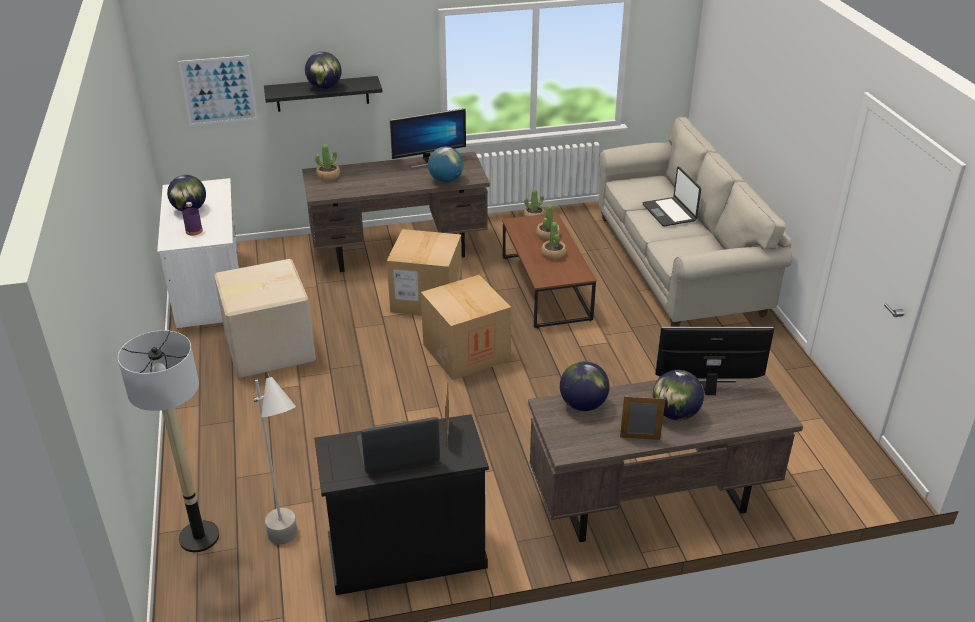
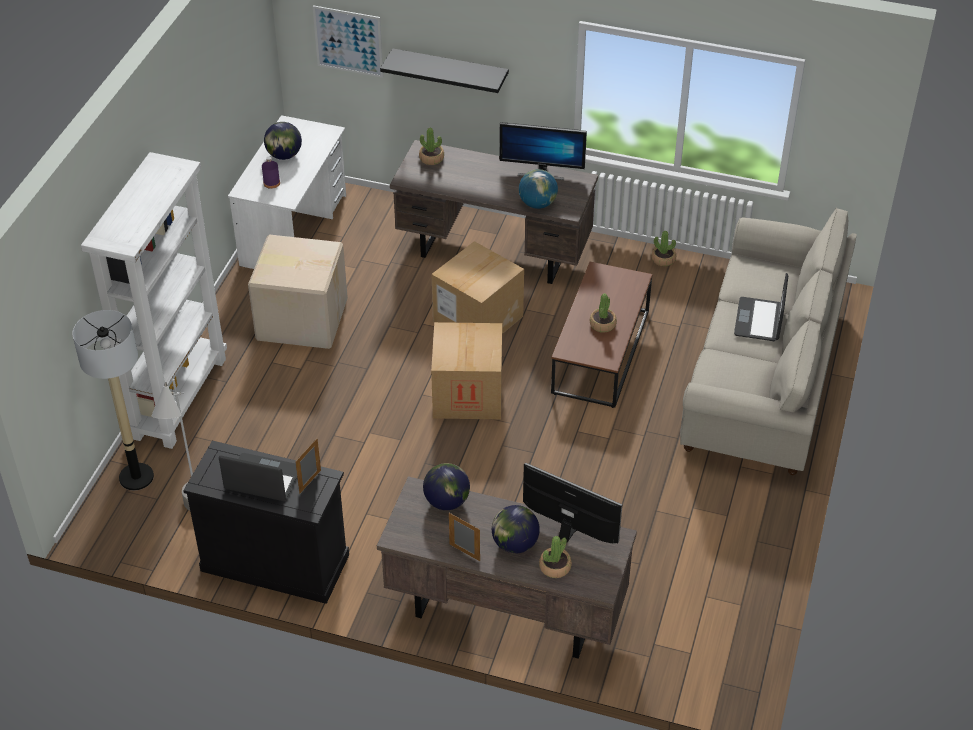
camera: 30 degrees right, 10 degrees up
(194, 450) = (179, 397): none -> white bookcase
(324, 87) = (445, 70): globe -> none
(547, 235) = (617, 299): potted plant -> potted plant (555, 567)

